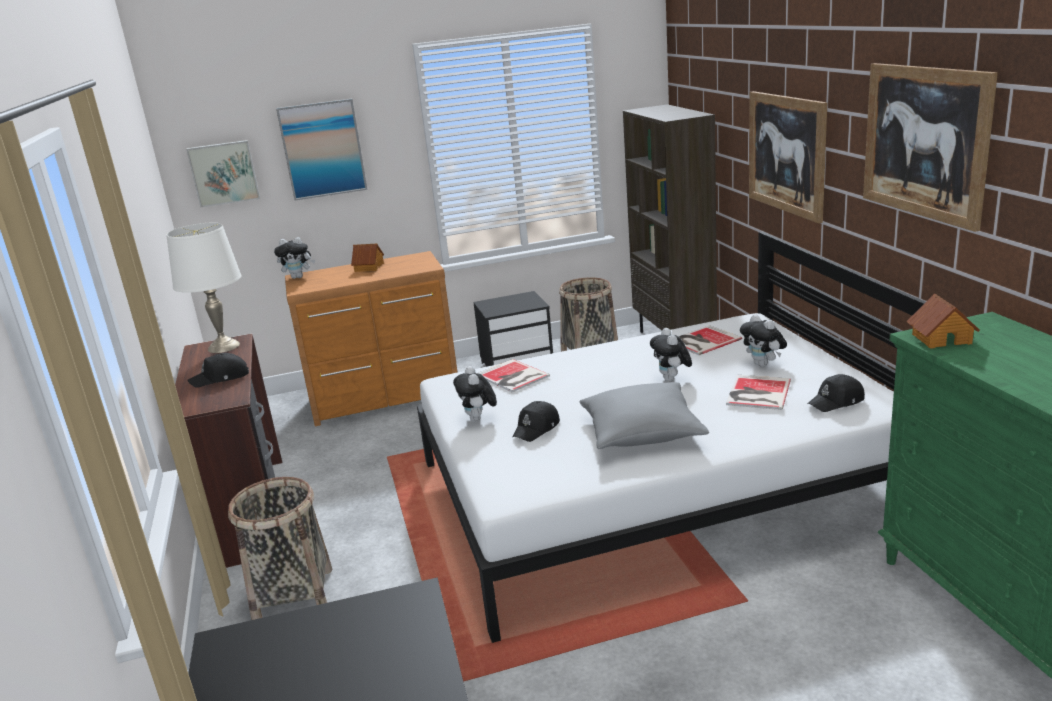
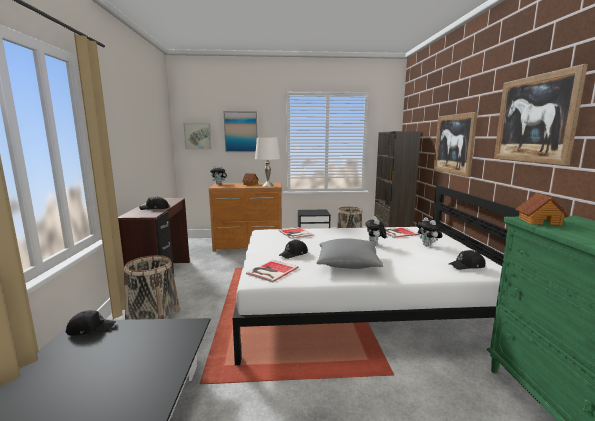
camera: 10 degrees right, 10 degrees down
(223, 346) = (168, 200): white table lamp -> white table lamp (268, 185)
(242, 640) = (91, 328): none -> black cap
(478, 420) = (268, 247): plush toy -> none
(756, 393) = (420, 256): book -> book (271, 271)

